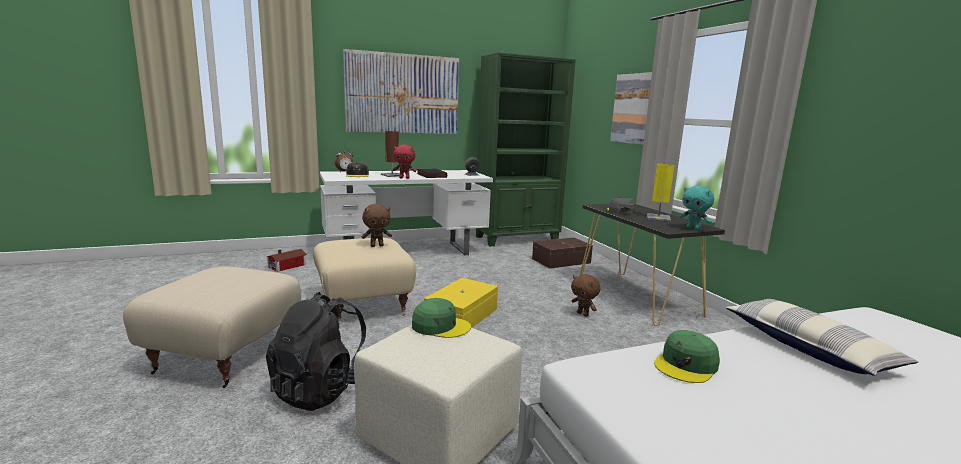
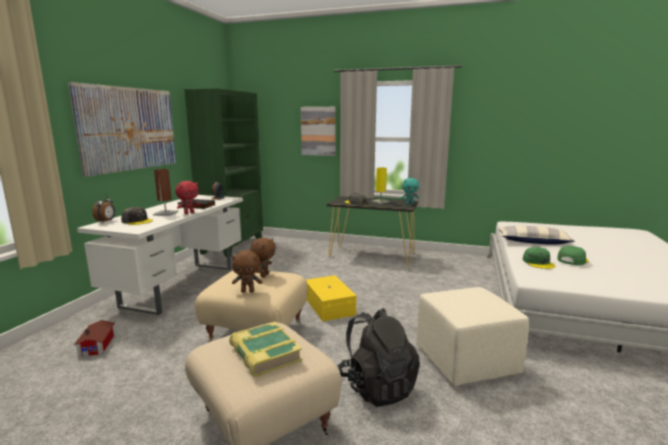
camera: 50 degrees left, 0 degrees up
(211, 283) = (264, 354): none -> book
(440, 326) = (448, 295): green cap -> green cap (572, 260)
(560, 261) = (293, 250): brown storage box -> none
(583, 314) = (374, 274): brown plush toy -> brown plush toy (248, 291)

